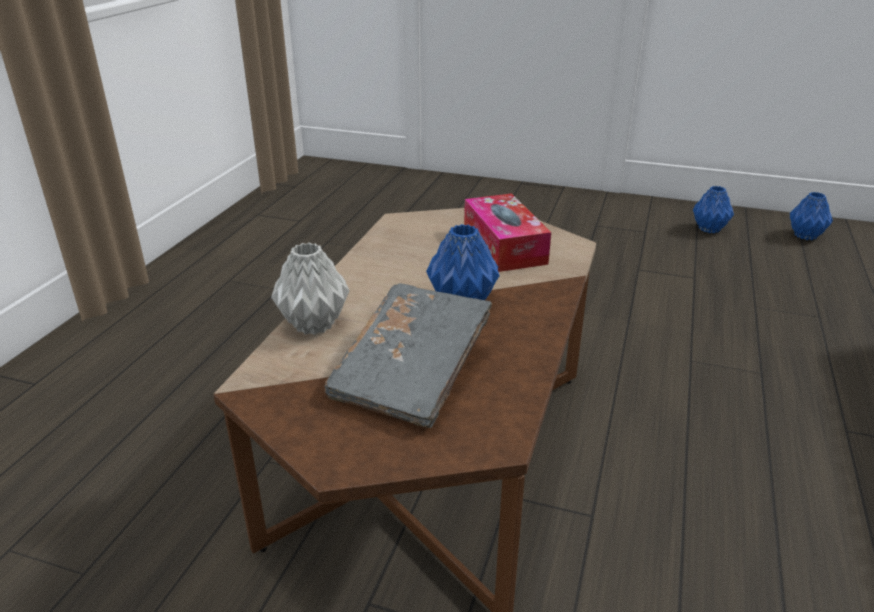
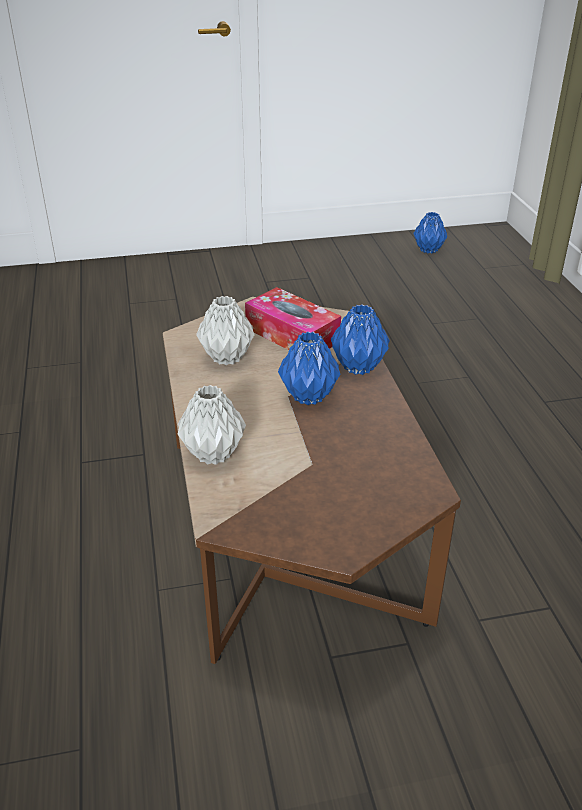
camera: 30 degrees left, 5 degrees up
(412, 373) = (328, 466): grey book -> none
(420, 248) = (227, 357): none -> grey vase
(710, 229) = (357, 262): blue vase -> blue vase (359, 367)

